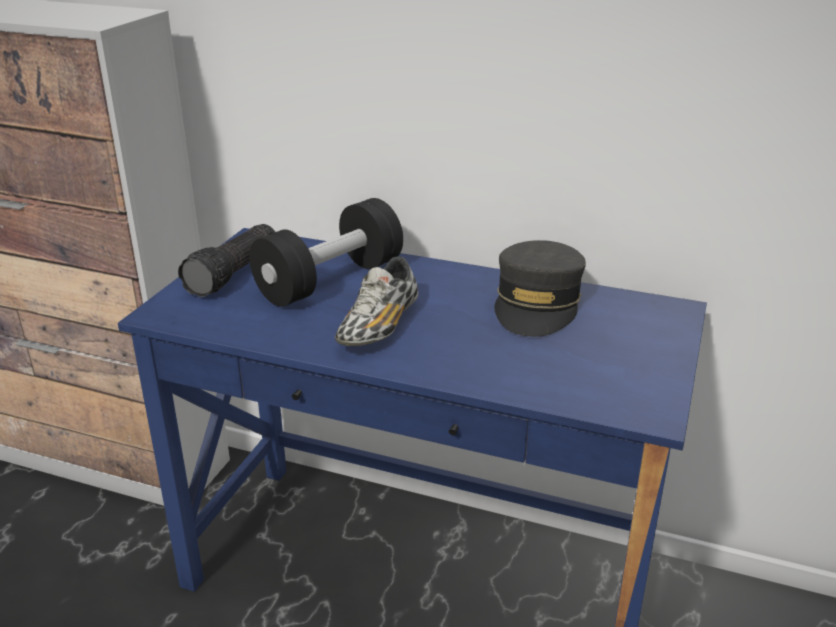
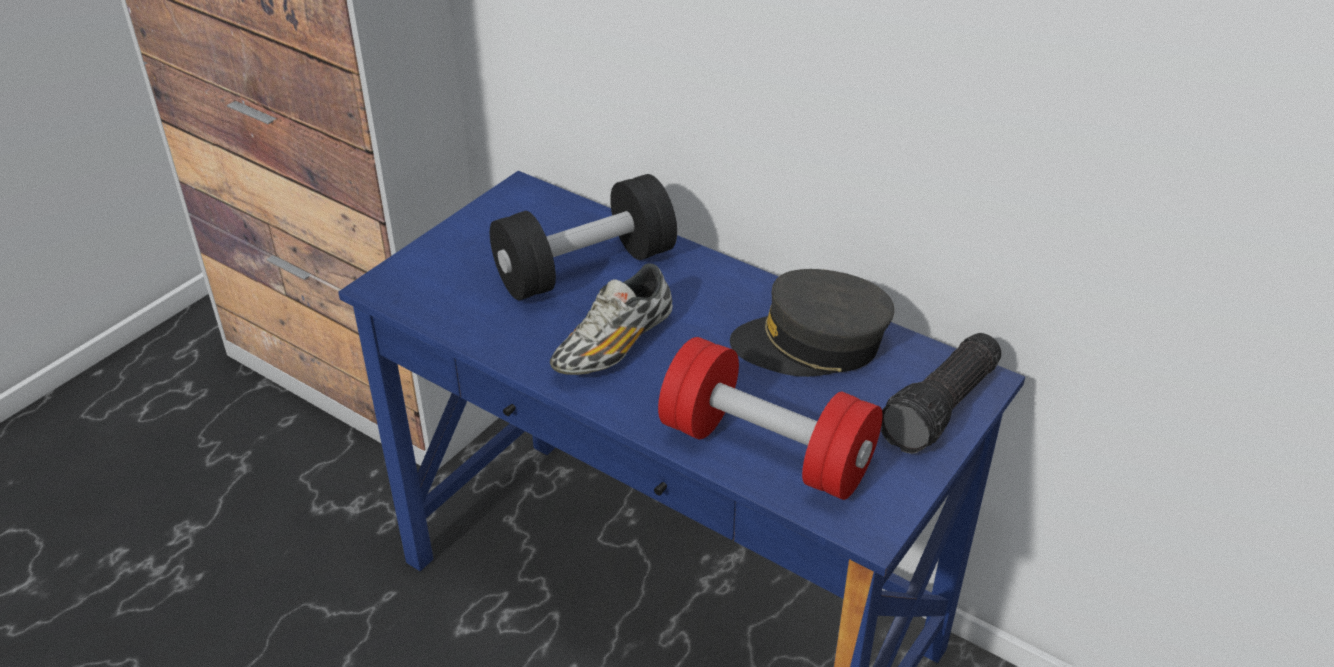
camera: 15 degrees right, 10 degrees up
(235, 274) = (484, 241): flashlight -> flashlight (943, 409)
(537, 304) = (811, 345): grey cap -> grey cap turned 60 degrees clockwise
(542, 377) = (766, 450): none -> red dumbbell

